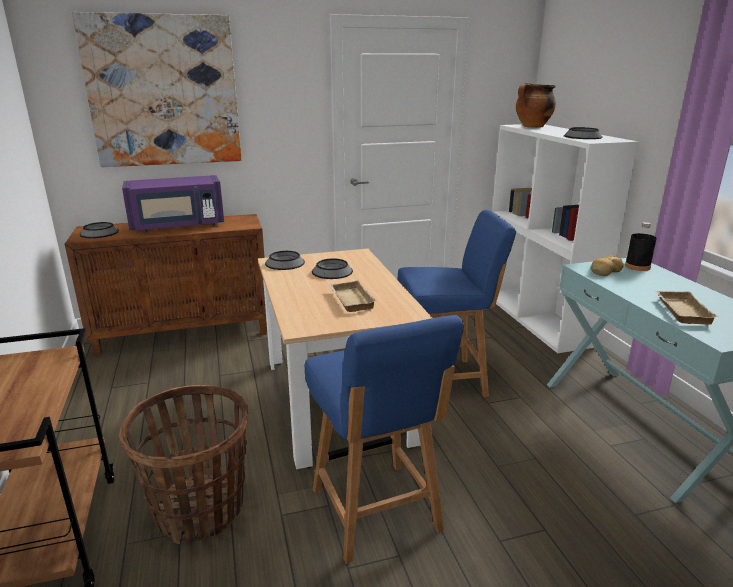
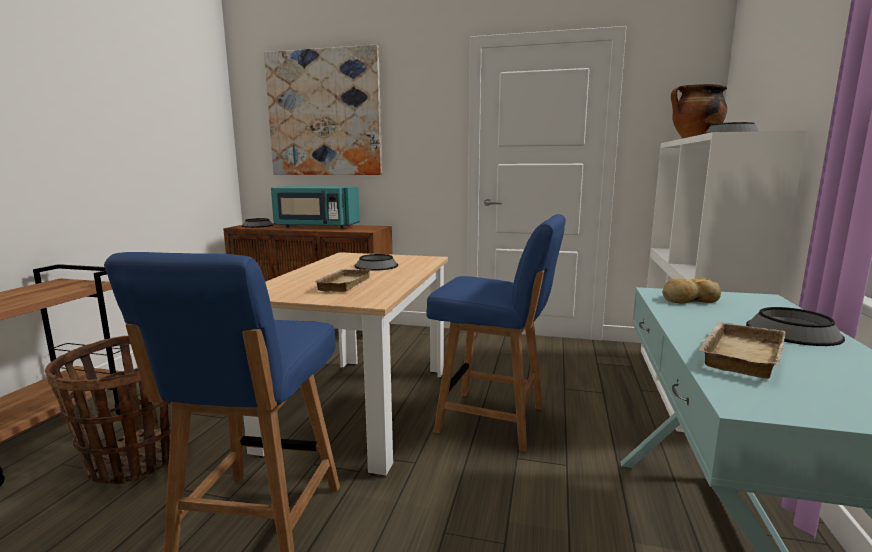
camera: 30 degrees right, 10 degrees down
(178, 226) = (316, 226): purple microwave -> turquoise microwave
(284, 263) = (351, 256): bowl -> bowl (792, 331)
(637, 266) = (756, 302): black bottle -> none

